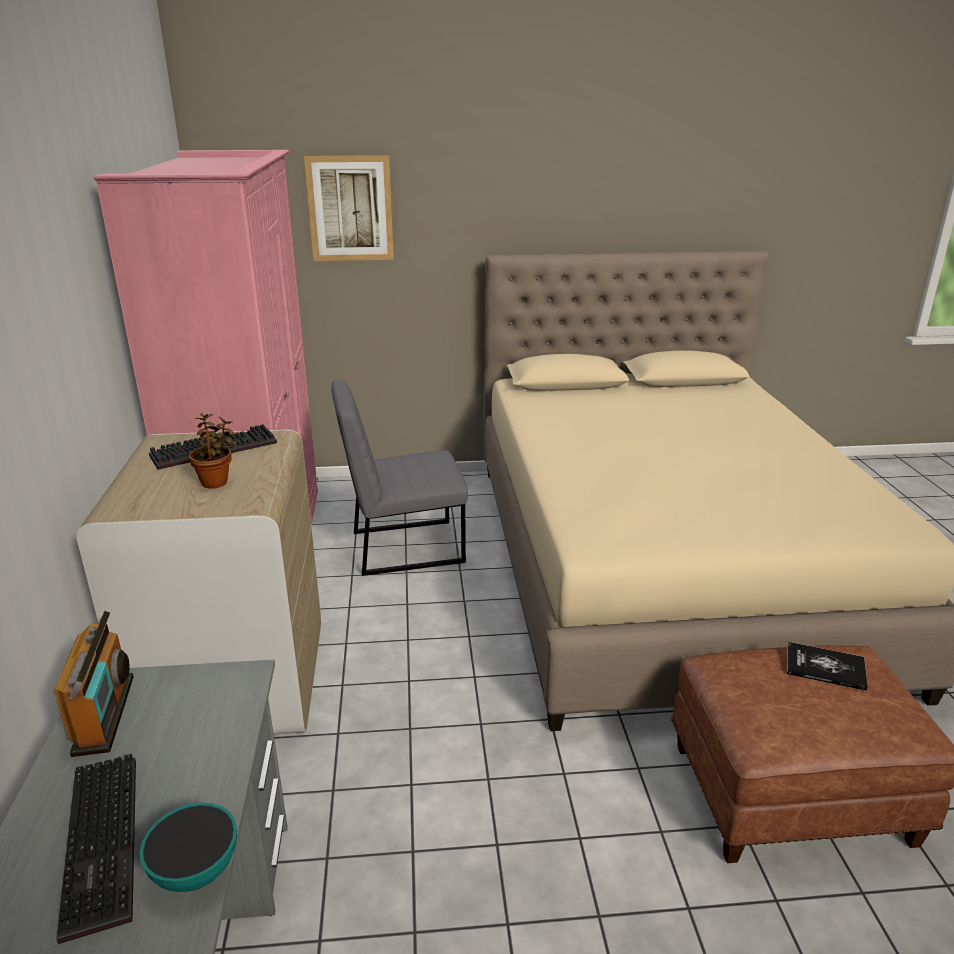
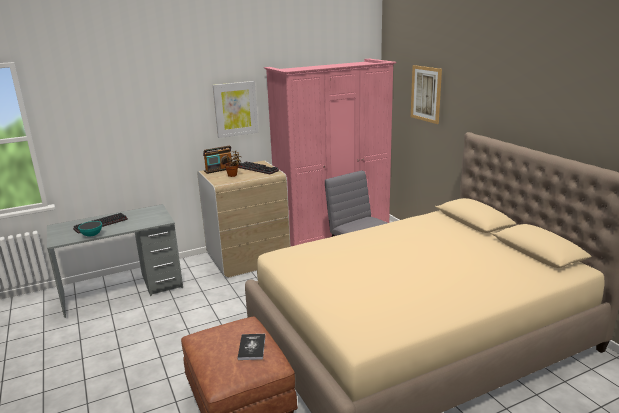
camera: 70 degrees right, 5 degrees down
(75, 310) = (235, 109): none -> picture
(104, 714) = (145, 211): radio -> radio (219, 170)

